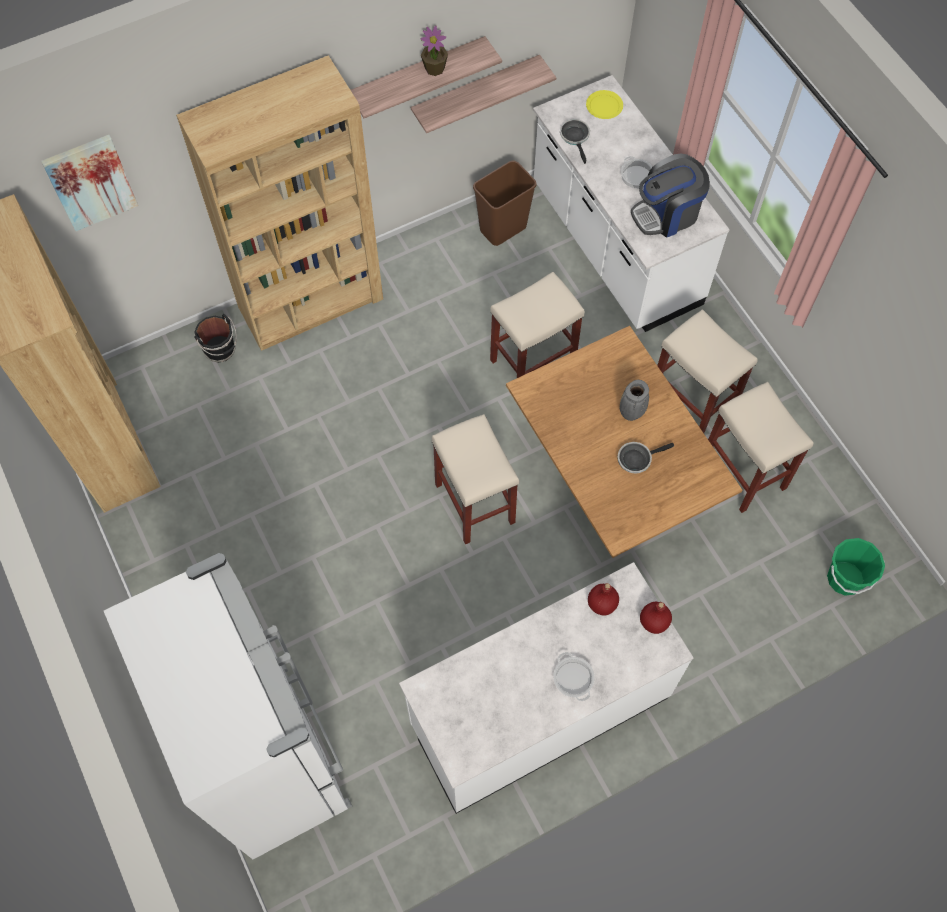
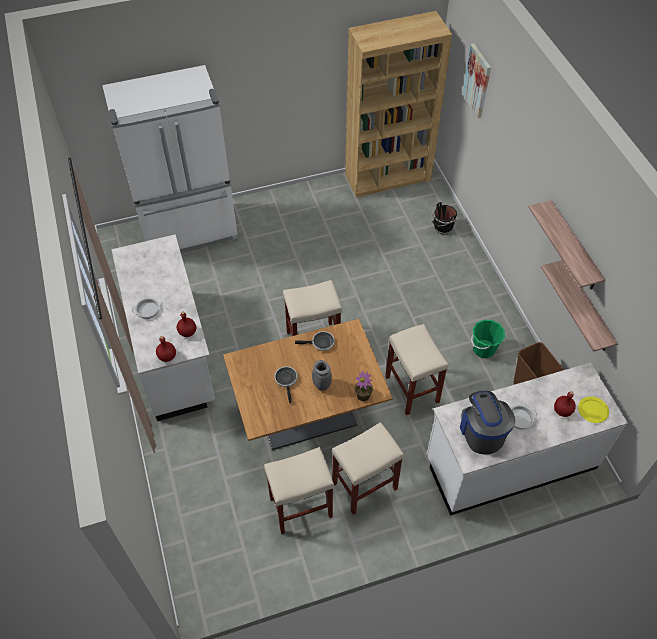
camera: 100 degrees right, 10 degrees down
(311, 303) = (472, 274): brown bookcase -> none
(435, 68) = (571, 247): potted plant -> potted plant (363, 395)
(575, 137) = (560, 384): frying pan -> frying pan (321, 343)
(612, 135) = (562, 410): none -> red bottle
(845, 578) = (202, 555): green bucket -> green bucket (483, 349)

